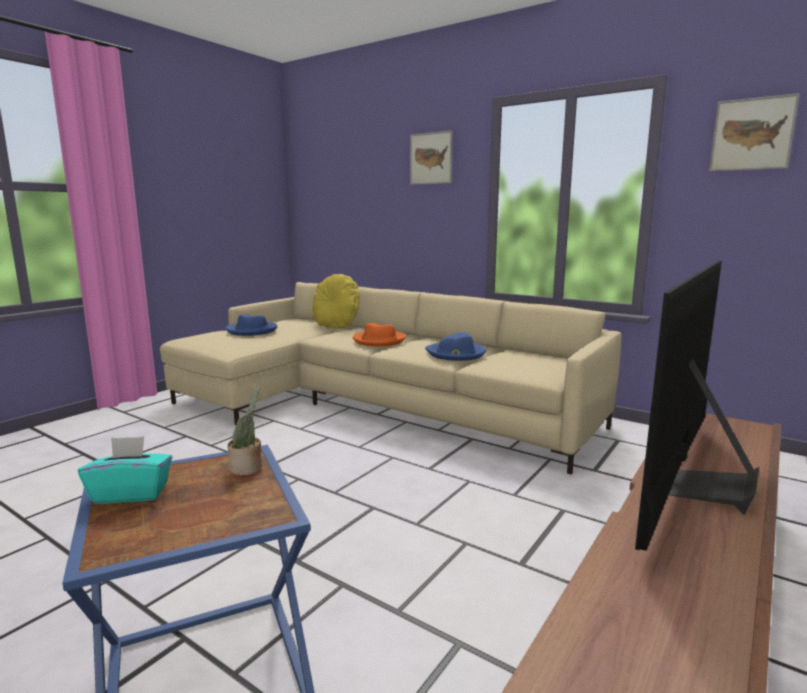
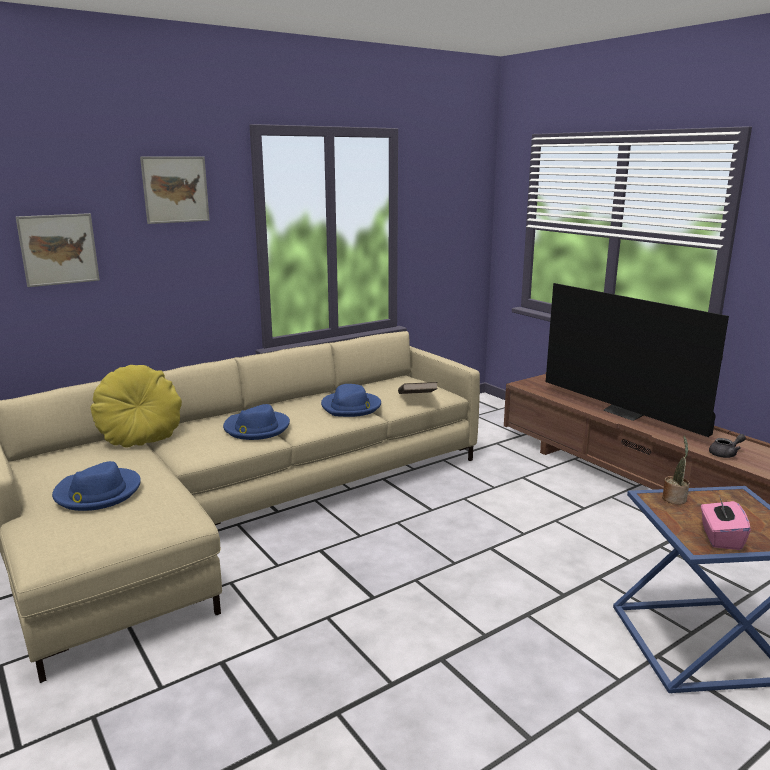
camera: 70 degrees left, 5 degrees up
(131, 493) = (720, 538): turquoise tissue box -> pink tissue box
(379, 340) = (256, 428): orange hat -> blue hat
(510, 368) = (417, 399): none -> brown book
(616, 590) = (725, 454): none -> grey teapot
(752, 134) = (447, 181): picture -> picture (58, 249)

